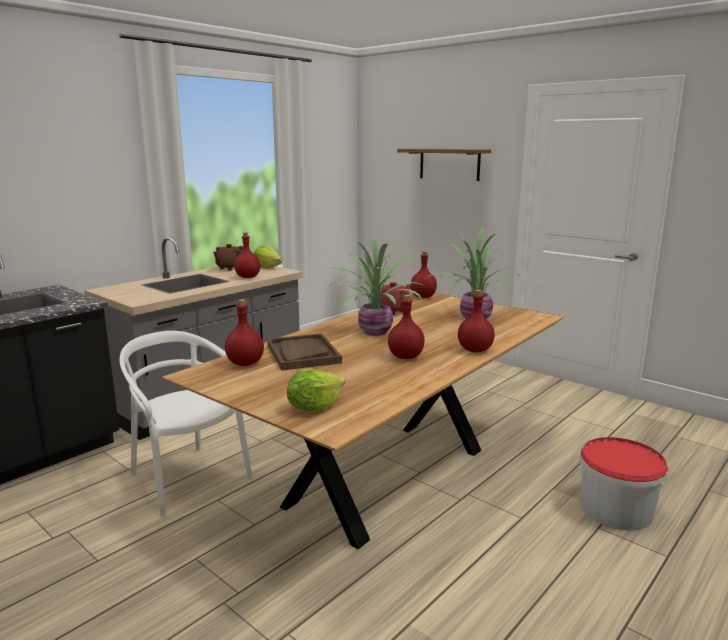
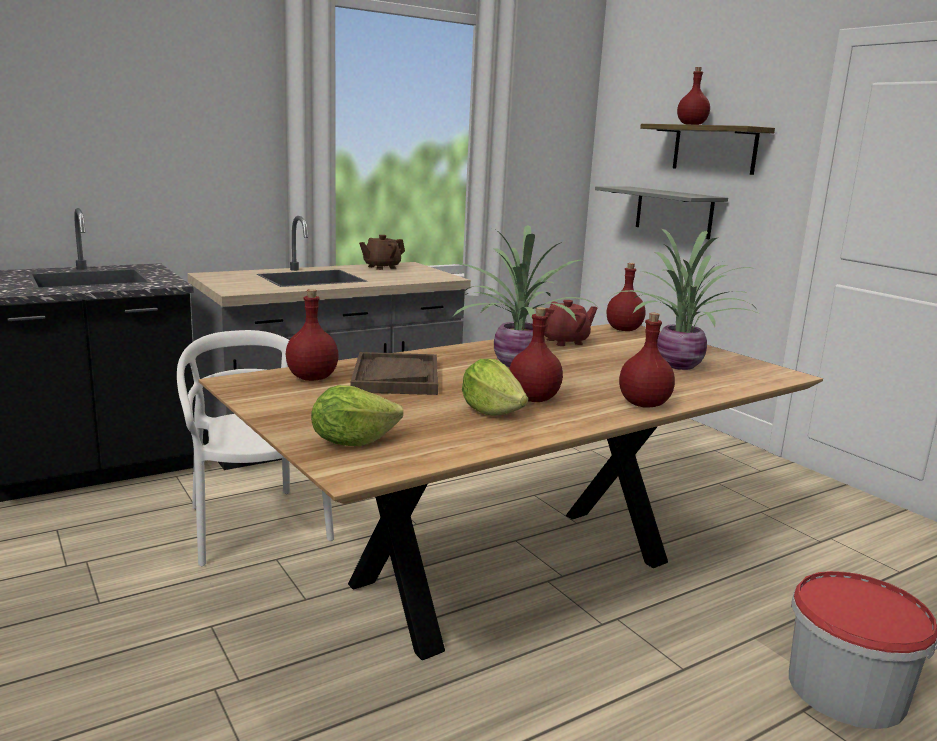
camera: 15 degrees right, 0 degrees up
(248, 277) = (394, 279): red bottle -> red bottle (691, 124)
(267, 267) = (429, 271): lettuce -> lettuce (492, 411)
(424, 208) = (673, 212): none -> grey shelf

